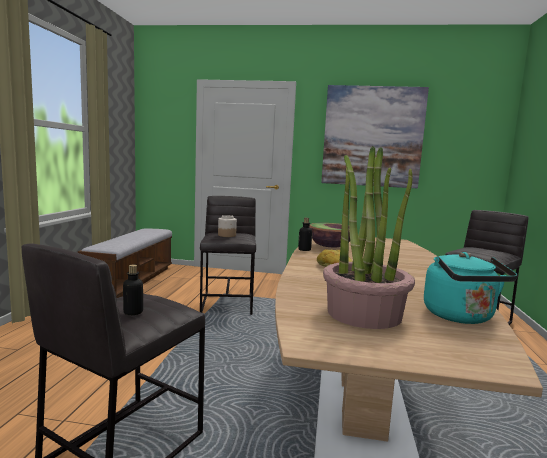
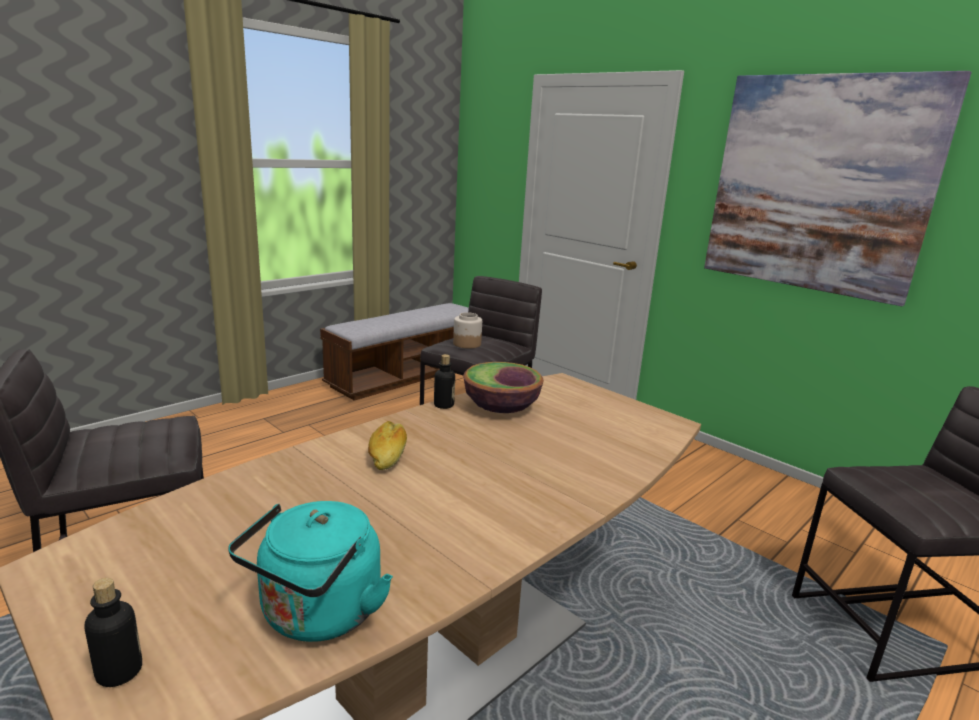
camera: 35 degrees right, 10 degrees up
(133, 312) = (115, 446): bottle -> bottle (119, 672)
(364, 313) = (216, 548): potted plant -> none

